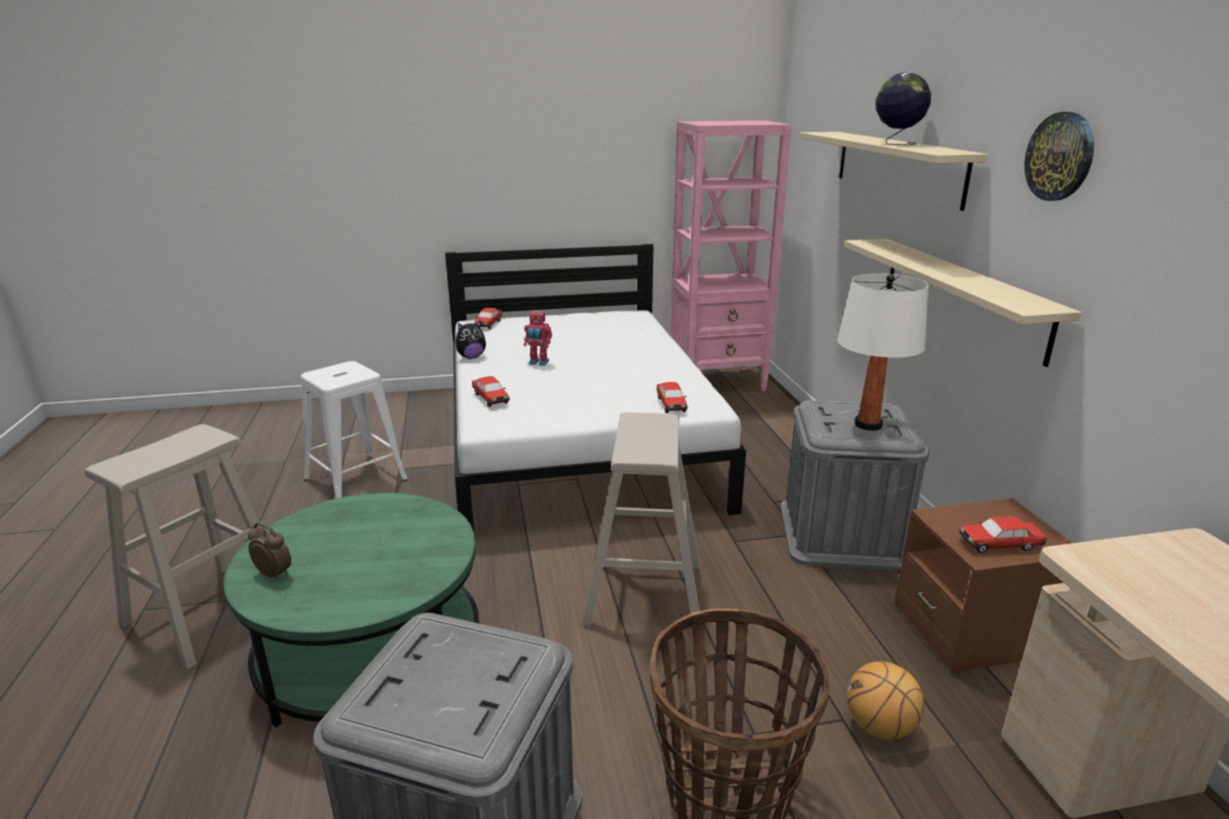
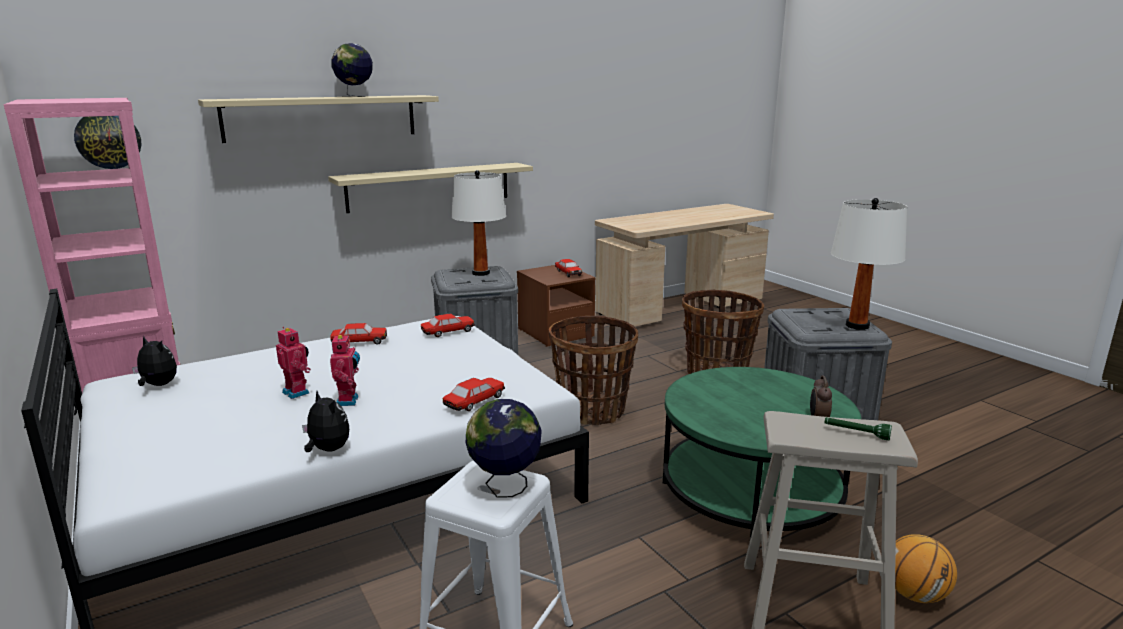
camera: 110 degrees left, 5 degrees down
(147, 457) = (856, 433): none -> green flashlight
(334, 377) = (505, 488): none -> globe
(390, 702) = (857, 325): none -> white table lamp
(488, 324) = (139, 480): toy car -> toy car (359, 342)
(568, 350) = (297, 392): none -> toy robot
(617, 320) = (158, 385): none -> plush toy
(644, 593) = (592, 410): beige stool -> basket
(879, 727) = (644, 349): basketball -> basketball (915, 594)
(1060, 157) = (480, 90): wall clock -> wall clock (108, 139)

